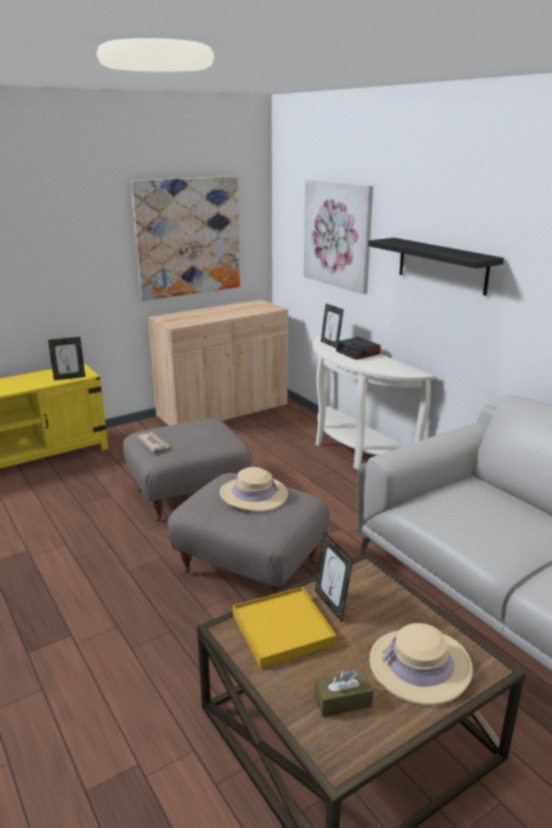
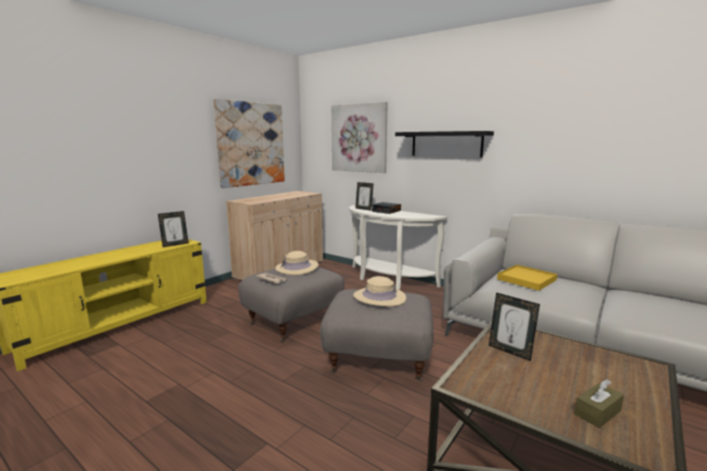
camera: 20 degrees left, 10 degrees down
(282, 629) = (497, 374): yellow tray -> yellow tray (526, 279)
(420, 666) = (613, 375): beige hat -> beige hat (297, 268)

